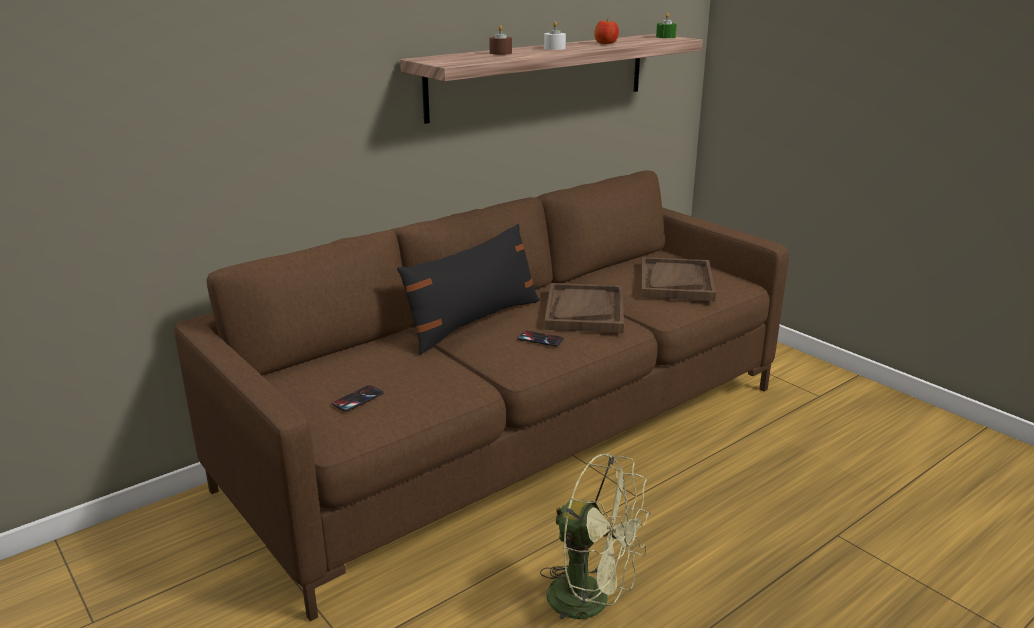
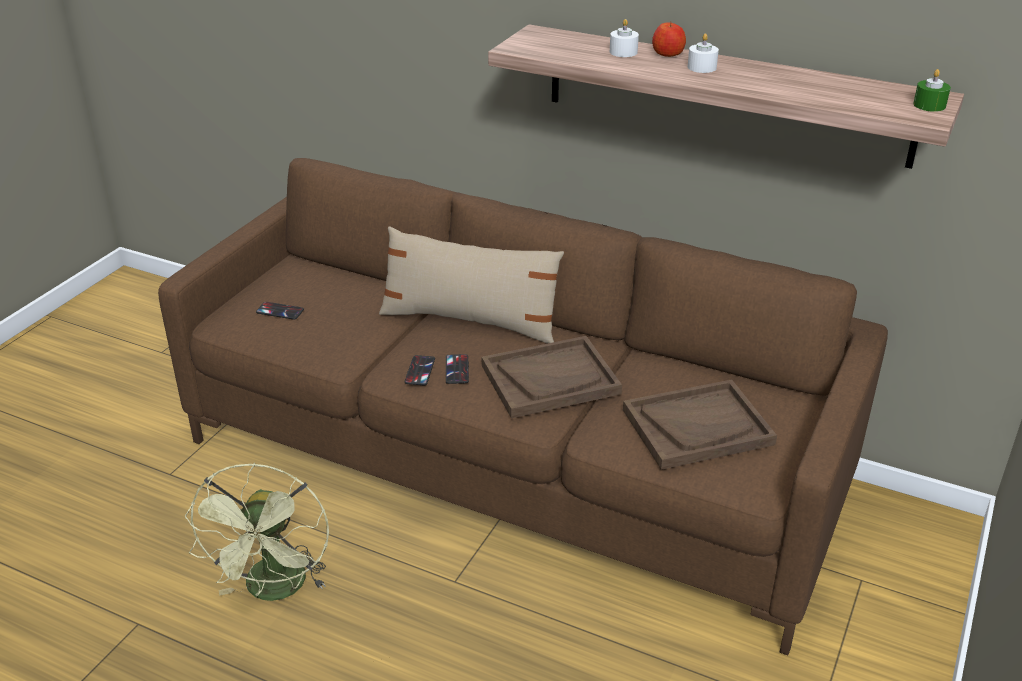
camera: 65 degrees right, 10 degrees up
(473, 322) = (470, 321): black pillow -> beige pillow
(500, 53) = (623, 52): brown candle -> white candle
(527, 354) = (420, 371): none -> phone
(606, 43) = (794, 83): apple -> apple (668, 54)

